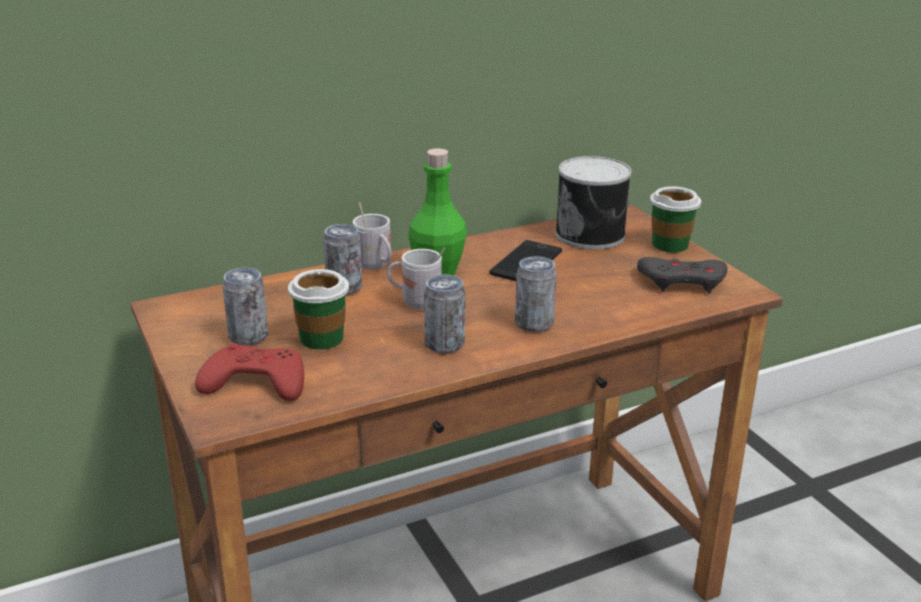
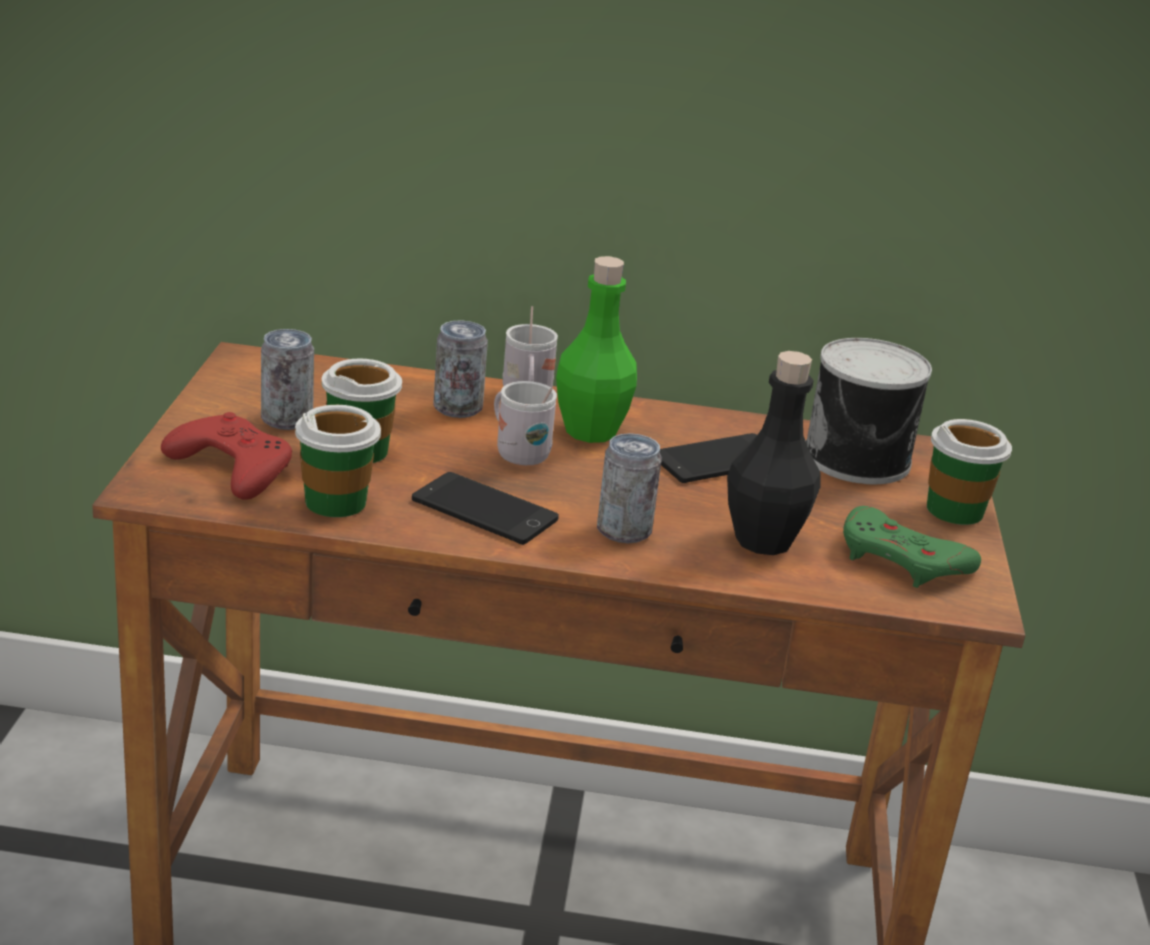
camera: 30 degrees right, 0 degrees up
(352, 377) = (336, 502): none -> cup
(444, 344) = (484, 510): can -> phone
(608, 299) = (763, 540): none -> black bottle
(682, 281) = (902, 559): grey game controller -> green game controller

